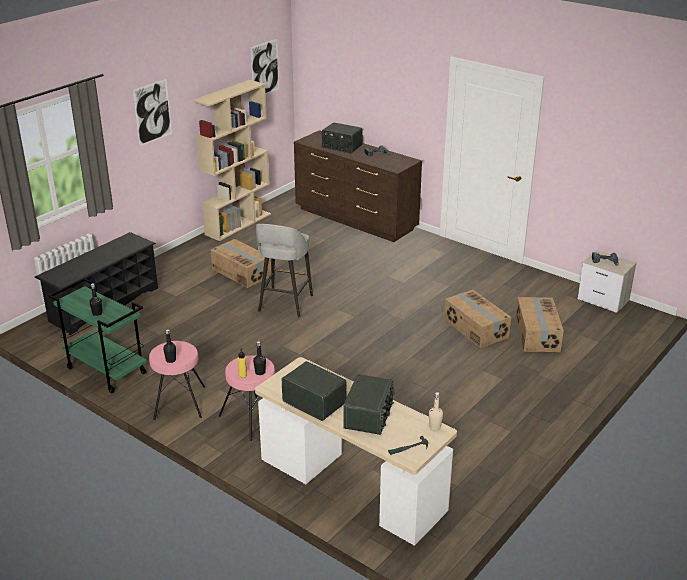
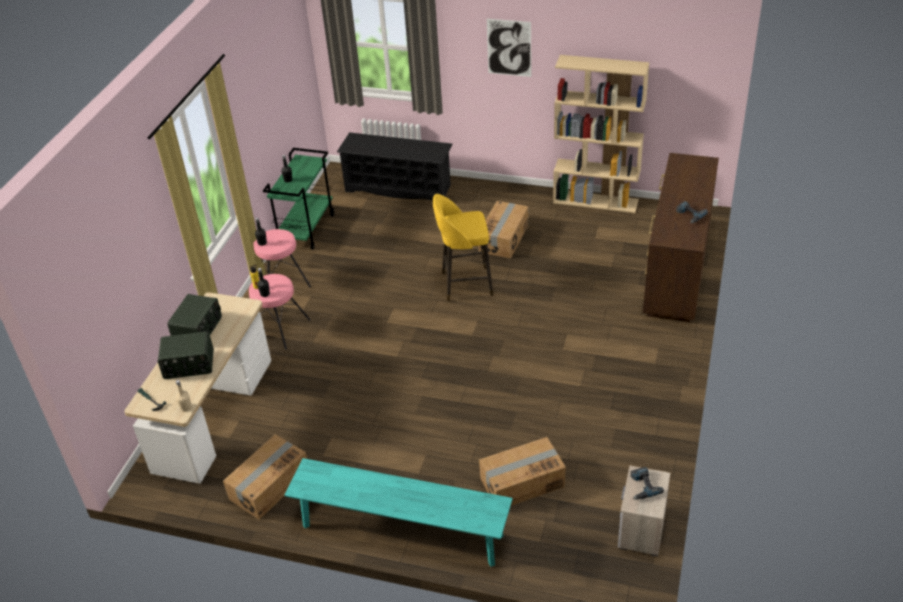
camera: 70 degrees right, 10 degrees up
(265, 68) = (683, 59): picture -> none
(285, 304) = (465, 284): grey stool -> yellow stool
(341, 147) = (685, 186): radio -> none
(475, 328) = (503, 429): cardboard box -> cardboard box (269, 485)
(562, 401) = (402, 531): none -> turquoise bench

